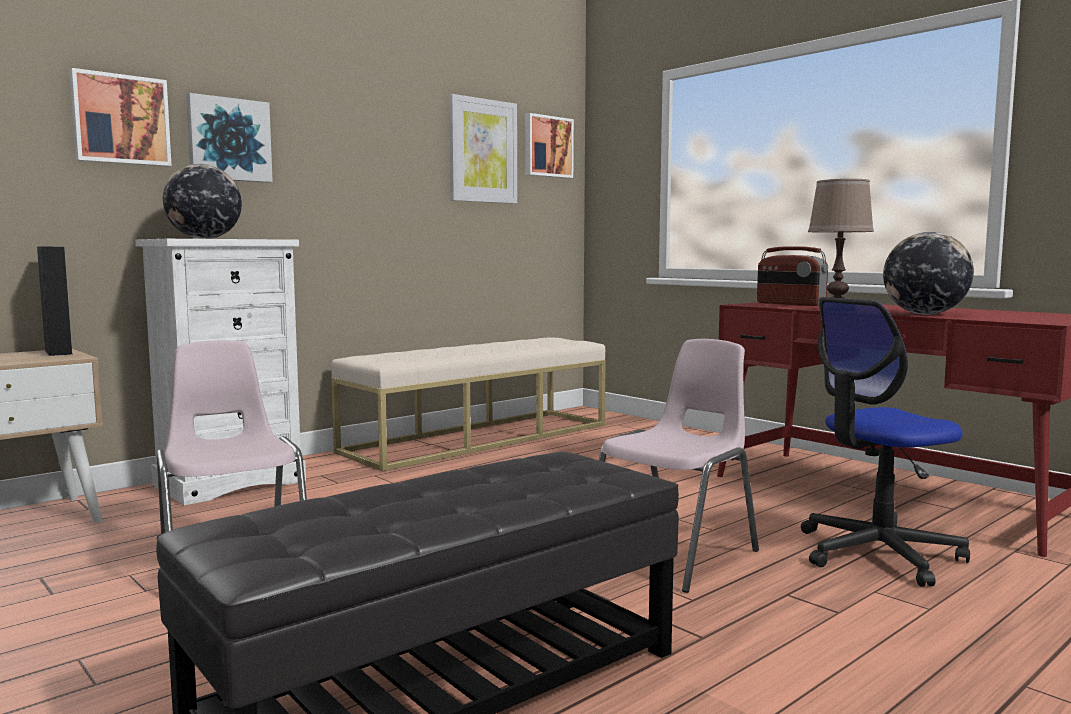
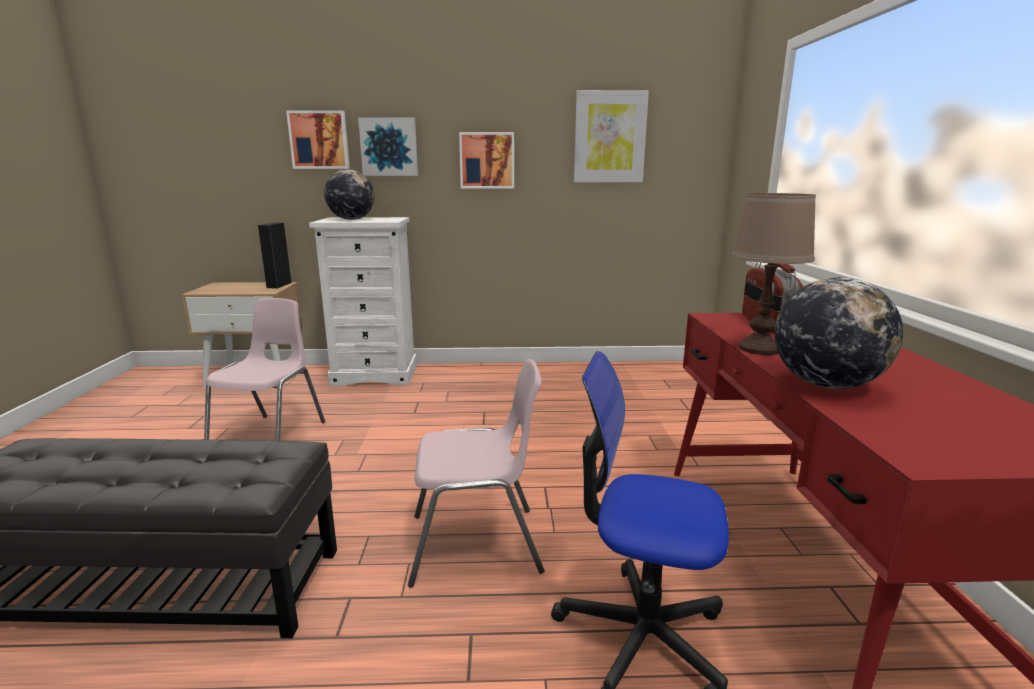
camera: 40 degrees right, 10 degrees up
(479, 438) = (568, 375): beige bench -> none
(547, 147) = (684, 127): picture -> picture (487, 160)

